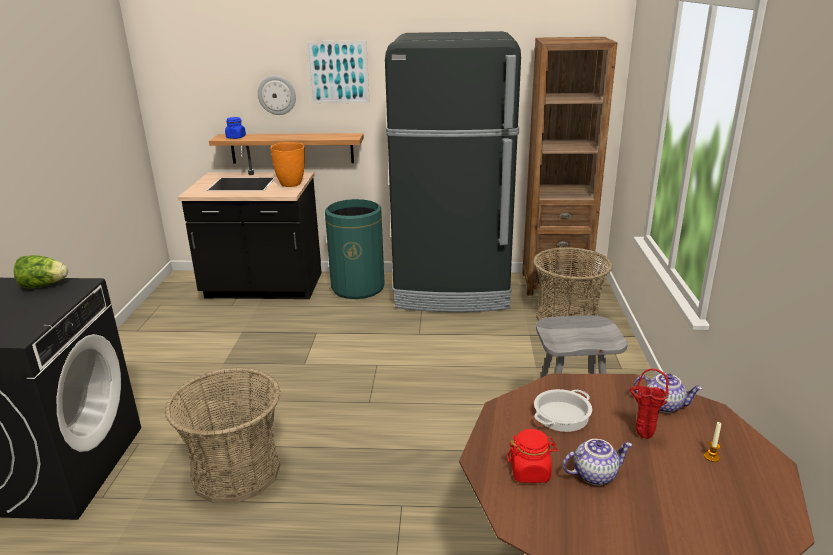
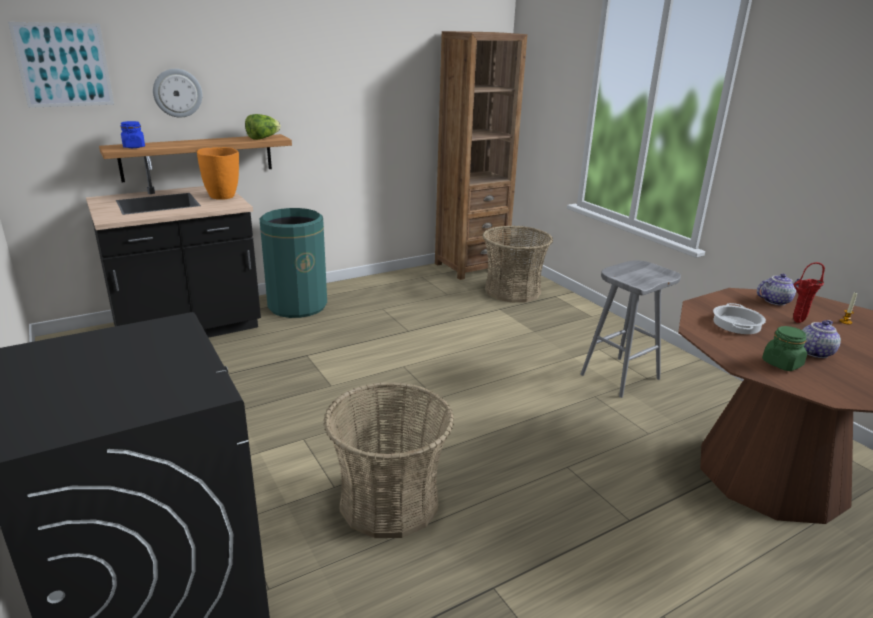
camera: 35 degrees left, 0 degrees up
(44, 286) = (122, 336): lettuce -> lettuce (263, 138)
(338, 72) = (251, 65): picture -> picture (63, 65)
(453, 291) = (394, 290): black fridge -> none
(530, 472) = (782, 363): red jar -> green jar

